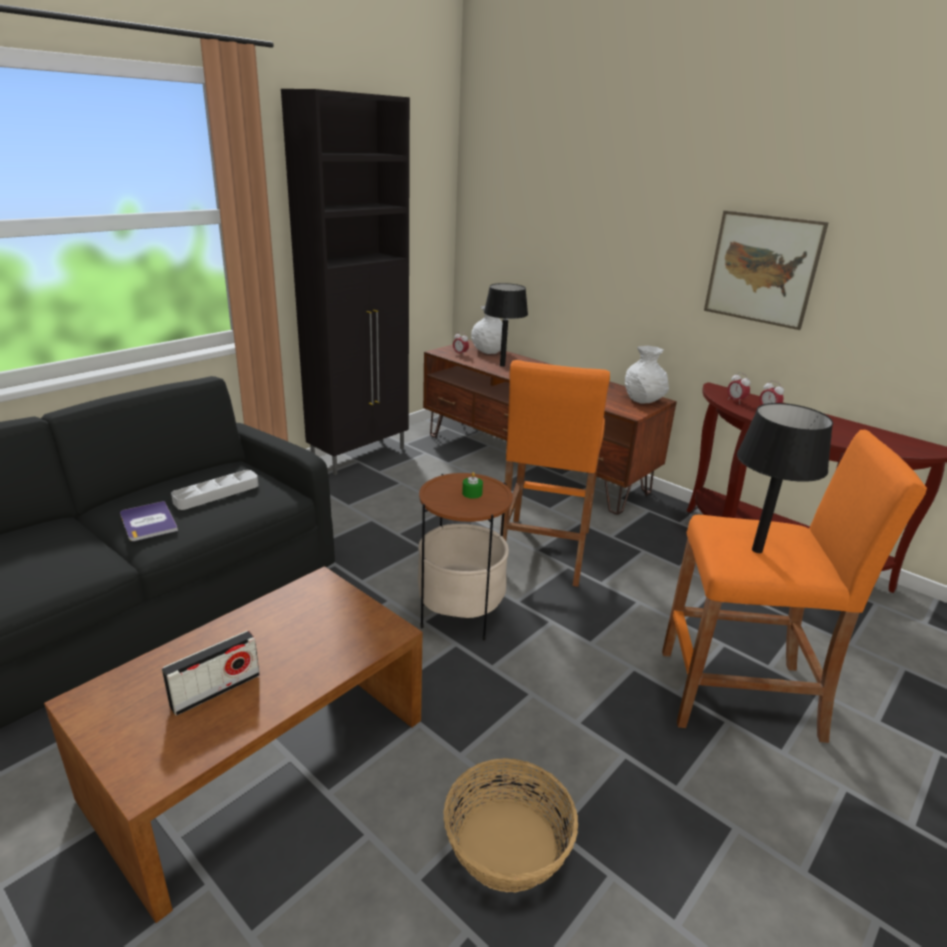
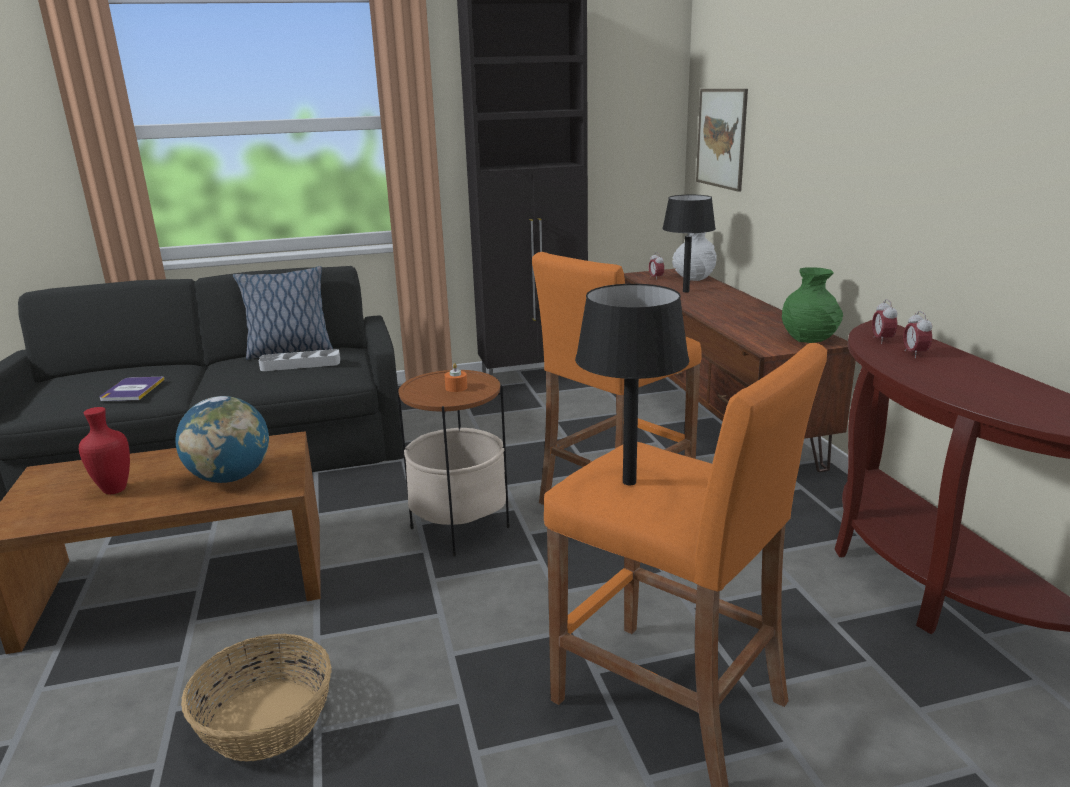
camera: 35 degrees right, 5 degrees down
(148, 522) = (229, 375): book -> book (132, 390)
(175, 480) = (289, 351): none -> pillow
(216, 690) = (116, 489): radio -> red vase
(325, 636) = (230, 477): none -> globe
(472, 493) = (456, 388): green candle -> orange candle
(643, 400) = (809, 339): white vase -> green vase
(762, 269) = (945, 157): picture -> picture (721, 138)

